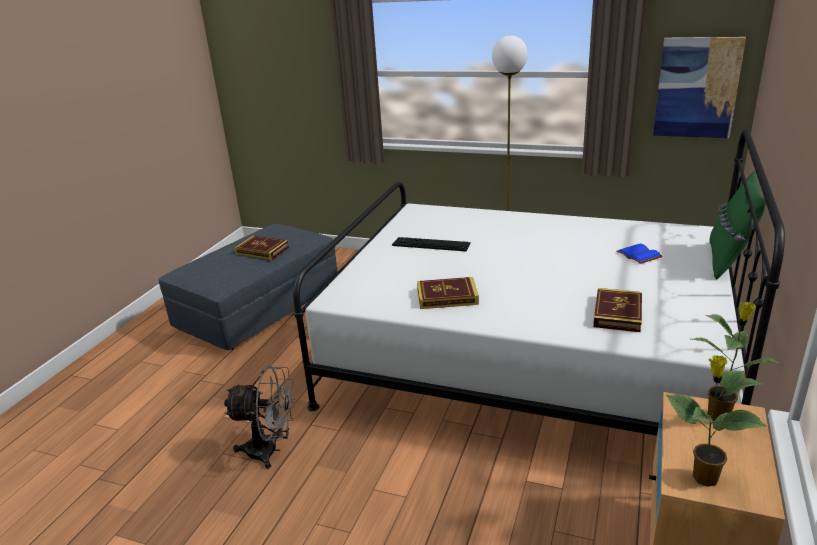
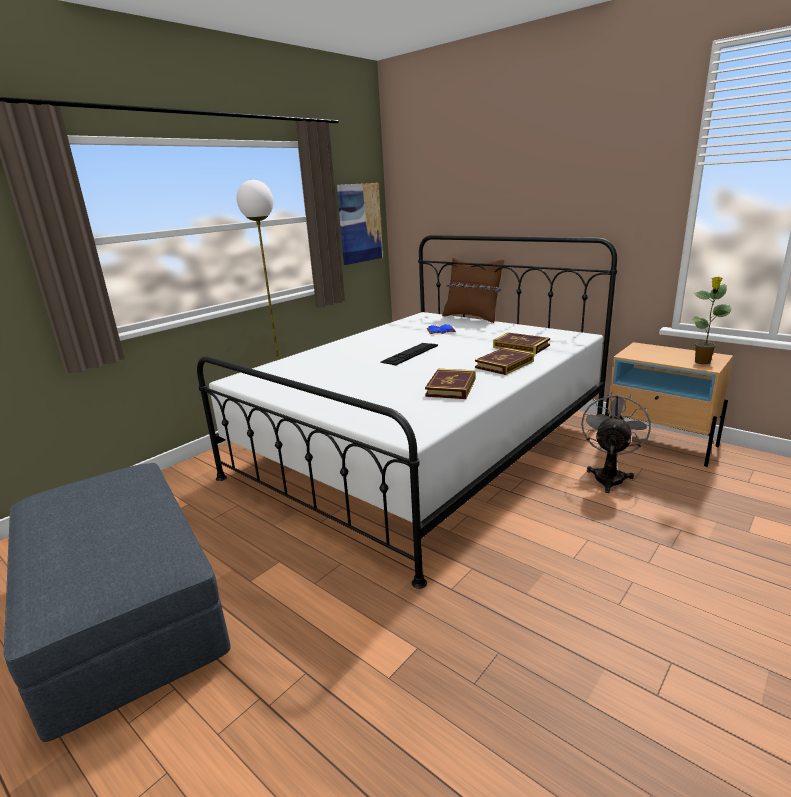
camera: 70 degrees left, 5 degrees down
(262, 250) = (118, 510): book -> book (504, 364)
(270, 450) = (487, 630): grey fan -> grey fan (609, 476)
(431, 244) = (333, 382): keyboard -> keyboard (410, 353)
(719, 415) = (641, 350): potted plant -> none
(728, 261) = (472, 317): green pillow -> brown pillow

